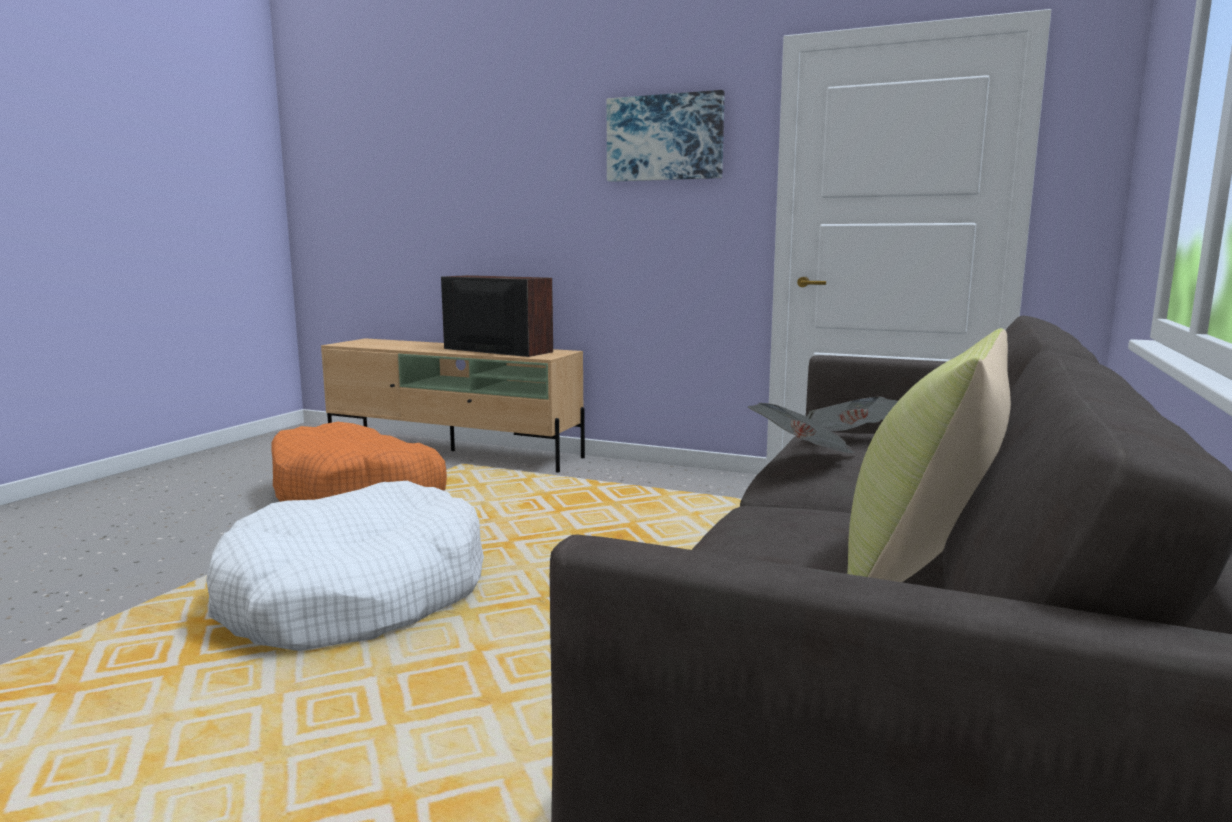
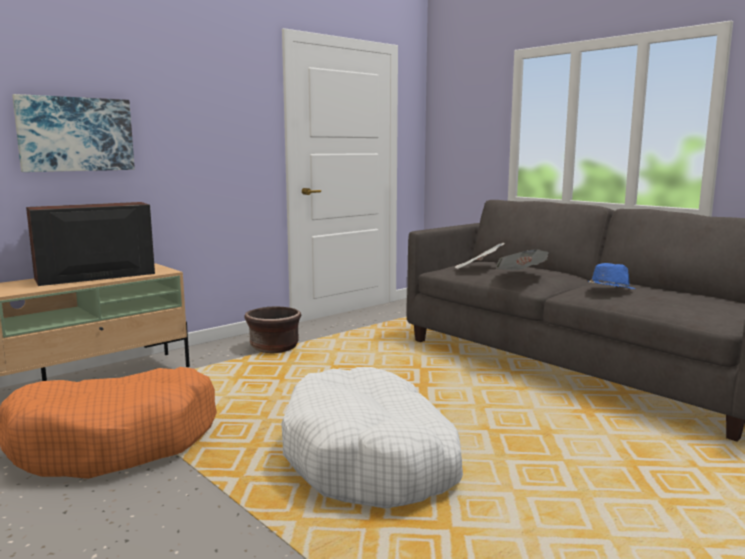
camera: 65 degrees left, 0 degrees up
(660, 487) = (274, 348): none -> brown planter
(665, 138) = (210, 87): picture -> picture (76, 134)
(791, 522) = (610, 290): none -> blue hat
(920, 570) = (661, 288): yellow pillow -> none

